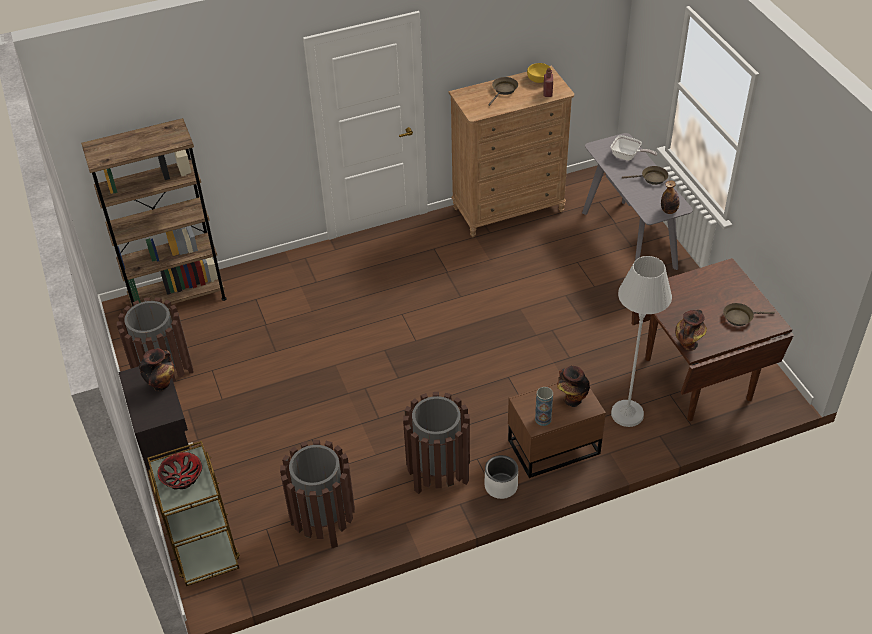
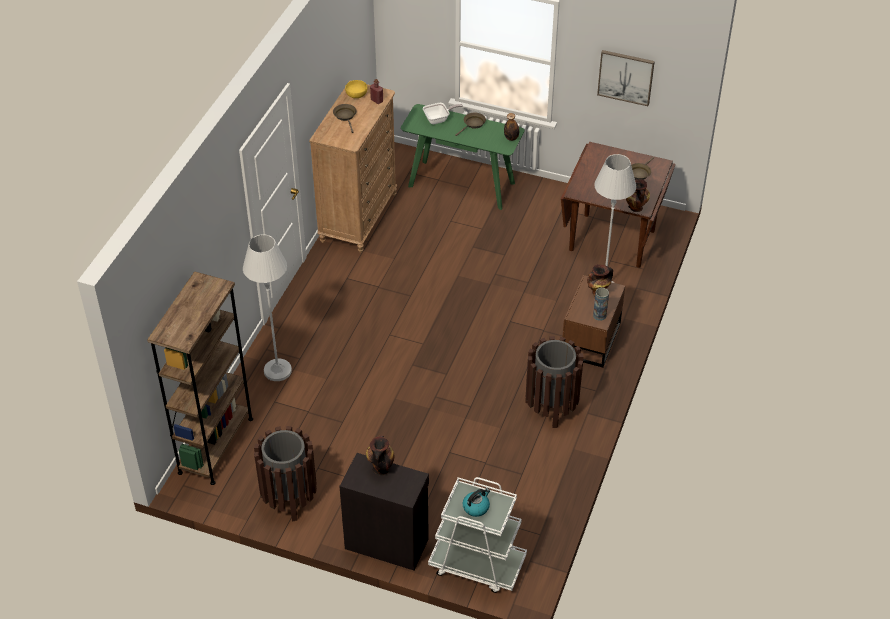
camera: 50 degrees left, 0 degrees up
(182, 477) = (476, 507): bowl -> kettle
(203, 543) = (477, 564): brown cart -> white cart
(289, 279) = (277, 370): none -> white floor lamp
(323, 522) = (528, 489): brown trash can -> none
(500, 486) = (594, 384): white planter -> none
(629, 240) = (462, 184): grey console table -> green console table
(792, 203) = (625, 77): none -> picture

